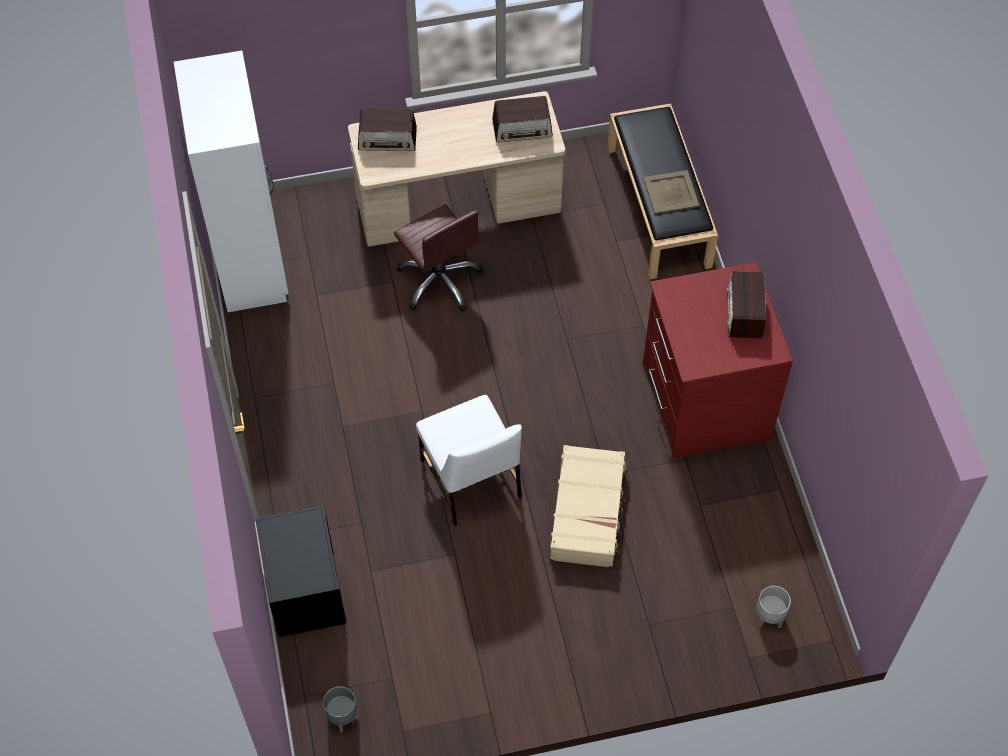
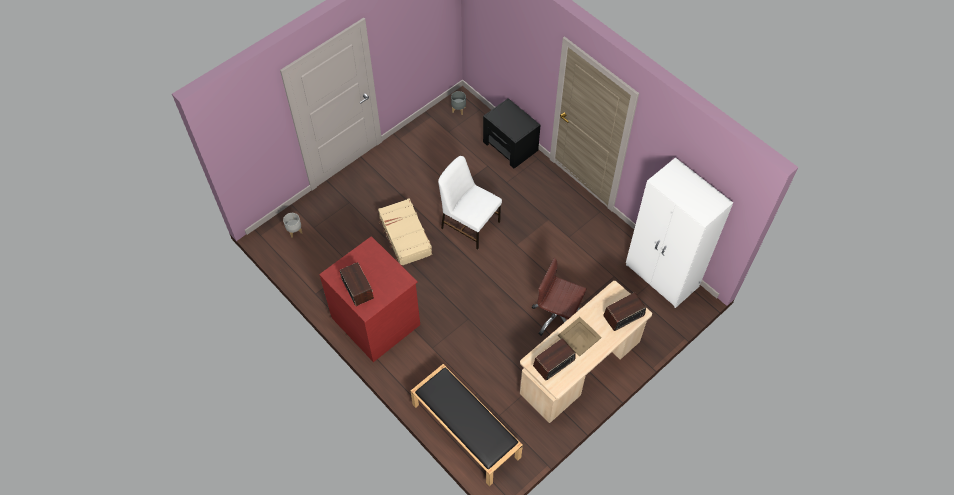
camera: 150 degrees right, 0 degrees up
(670, 193) = (451, 399): beige tray -> beige tray (579, 336)

